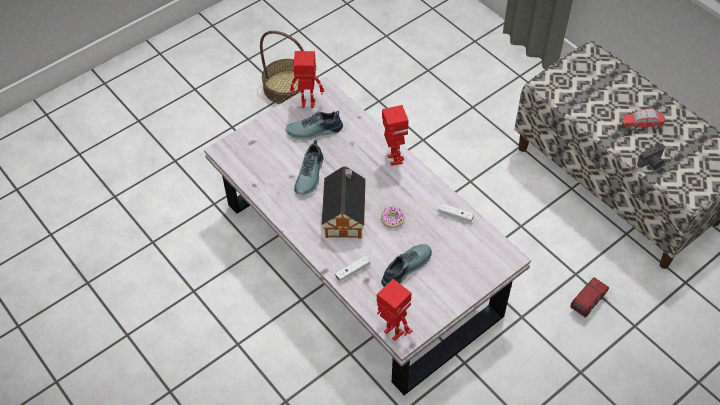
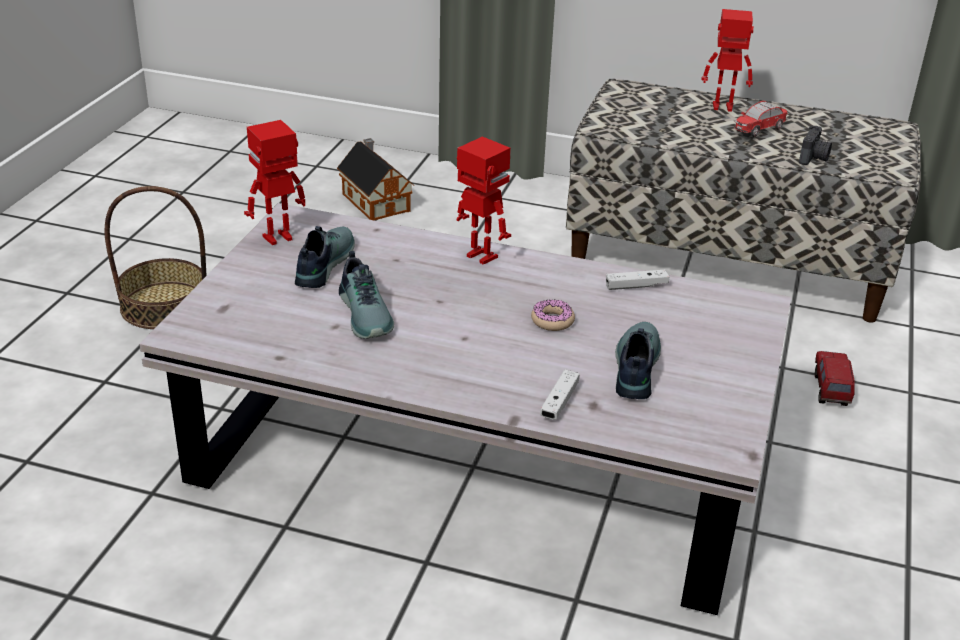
camera: 35 degrees left, 20 degrees down
(314, 131) = (322, 264): shoe -> shoe turned 150 degrees clockwise
(345, 213) = (471, 339): toy house -> toy house (375, 201)
(392, 332) = (707, 452): toy robot -> toy robot (722, 108)

